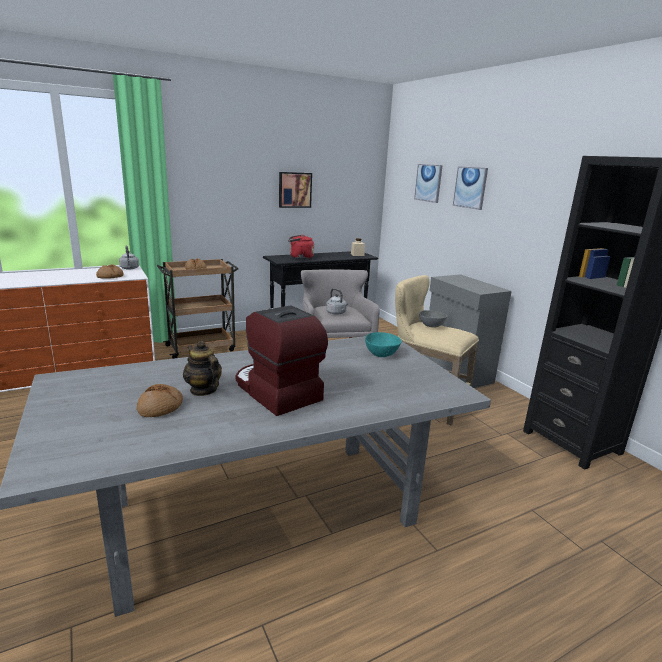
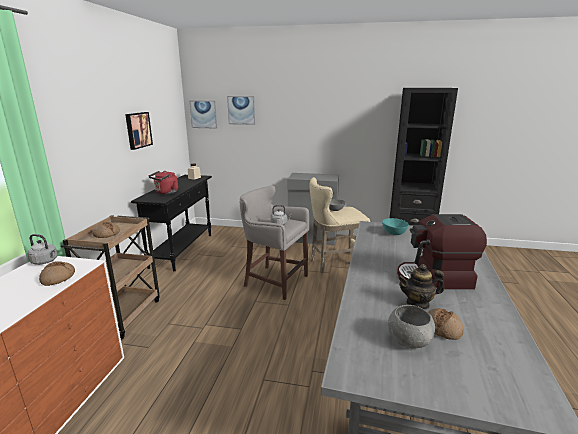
camera: 50 degrees left, 0 degrees up
(123, 395) = (408, 341): none -> grey bowl
(470, 187) = (286, 111): picture -> picture (203, 114)

